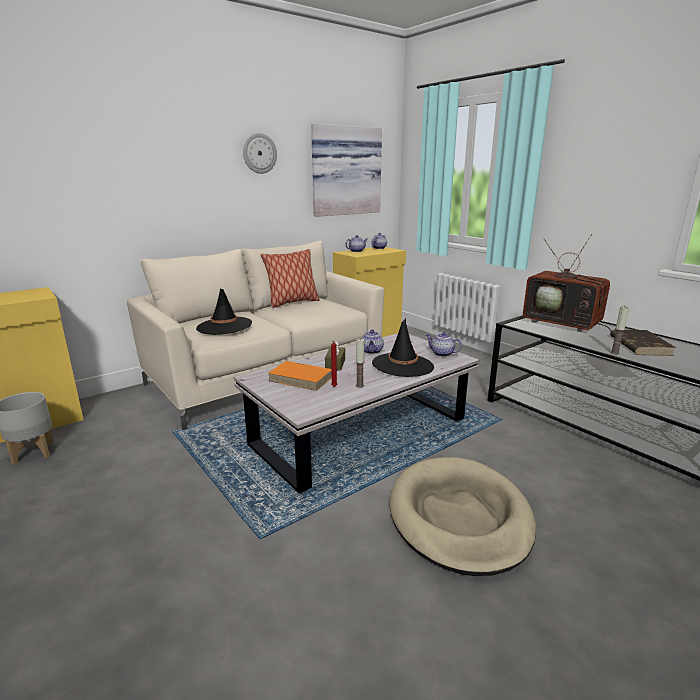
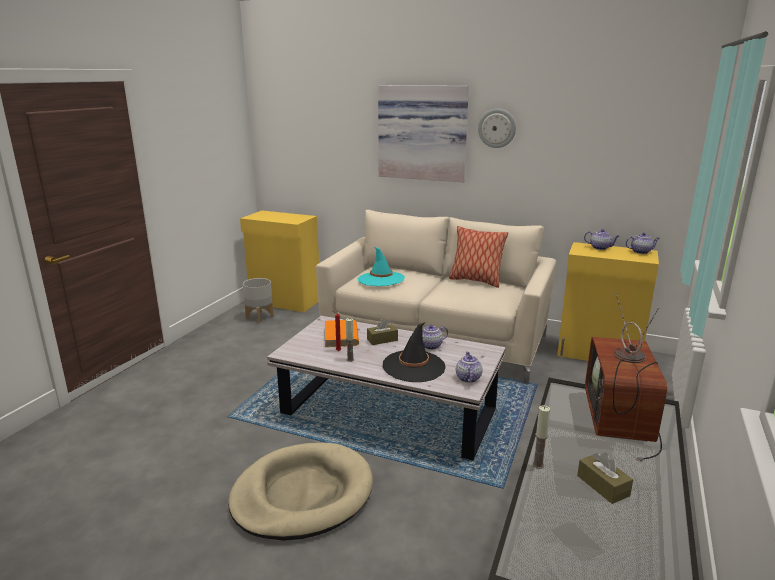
camera: 60 degrees right, 0 degrees up
(224, 326) = (381, 279): black hat -> turquoise hat
(345, 171) = (610, 151): picture -> picture (423, 133)
(639, 345) = (603, 486): brown book -> brown tissue box

